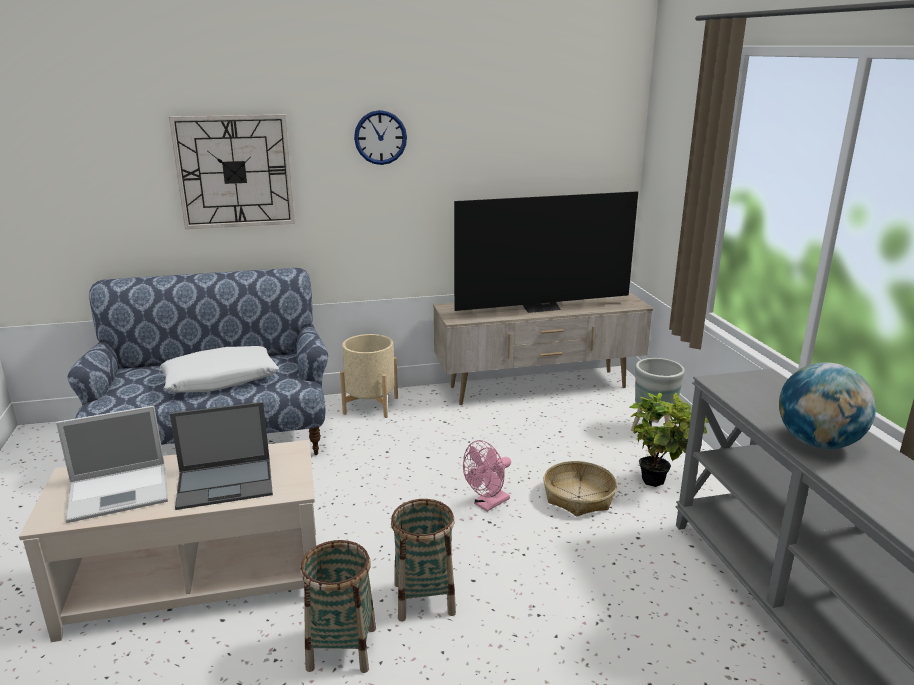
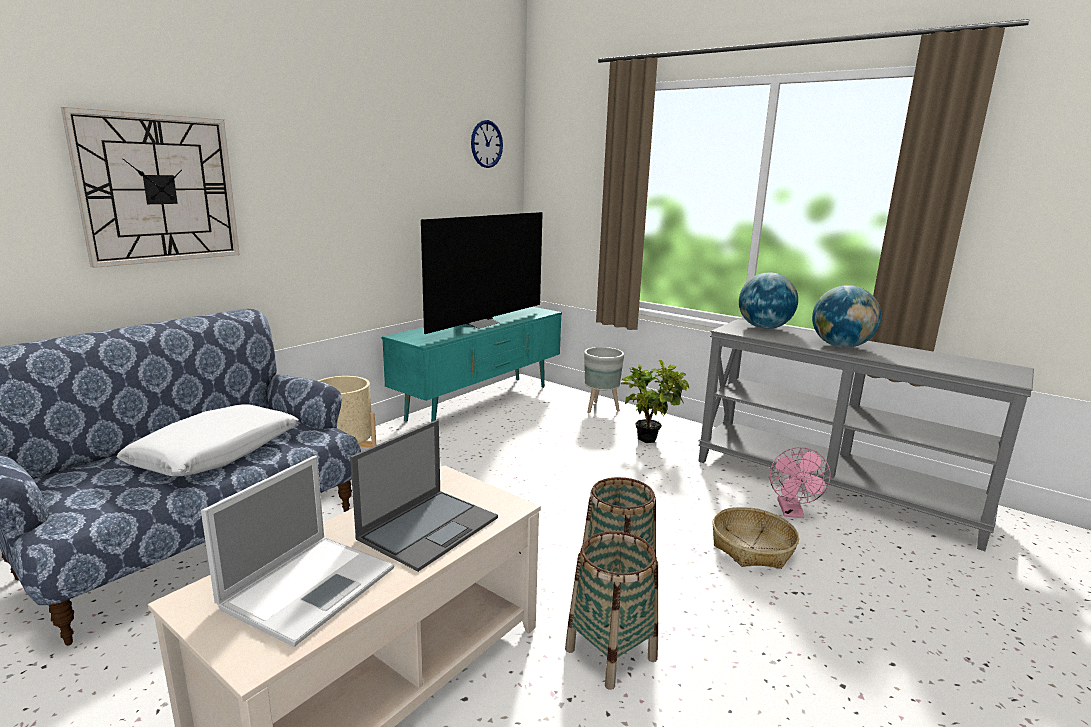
camera: 40 degrees left, 5 degrees down
(380, 137) = (324, 155): wall clock -> wall clock (486, 144)
(488, 504) = (562, 495): pink fan -> pink fan (792, 512)
(538, 388) = (480, 403): beige tv stand -> turquoise tv stand
(579, 497) = (617, 466): basket -> basket (752, 548)
(774, 390) = (764, 328): none -> globe

